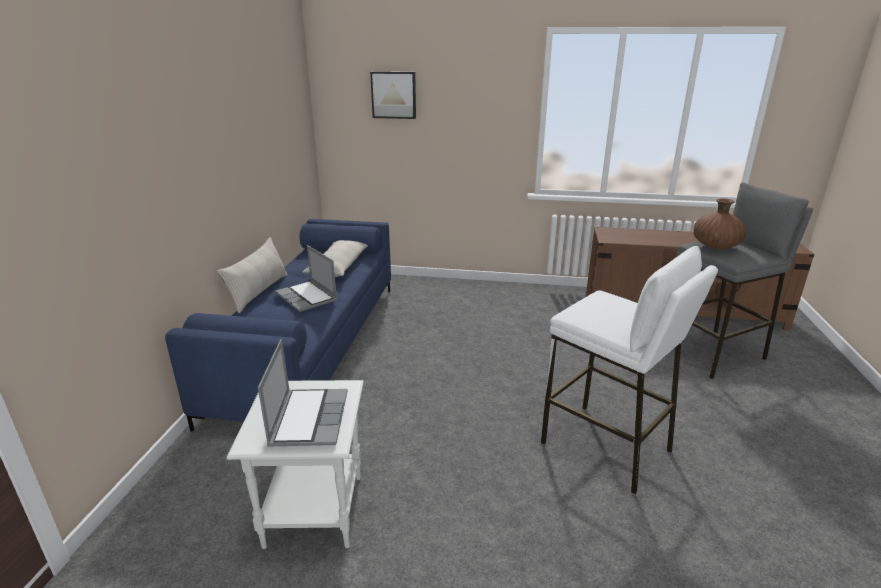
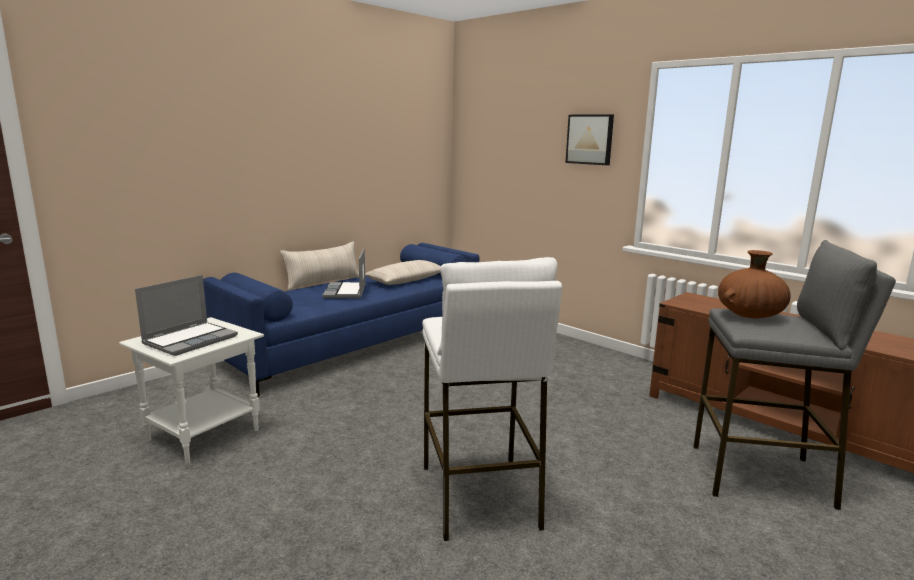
camera: 35 degrees right, 10 degrees down
(394, 95) = (512, 134): picture -> picture (590, 139)

